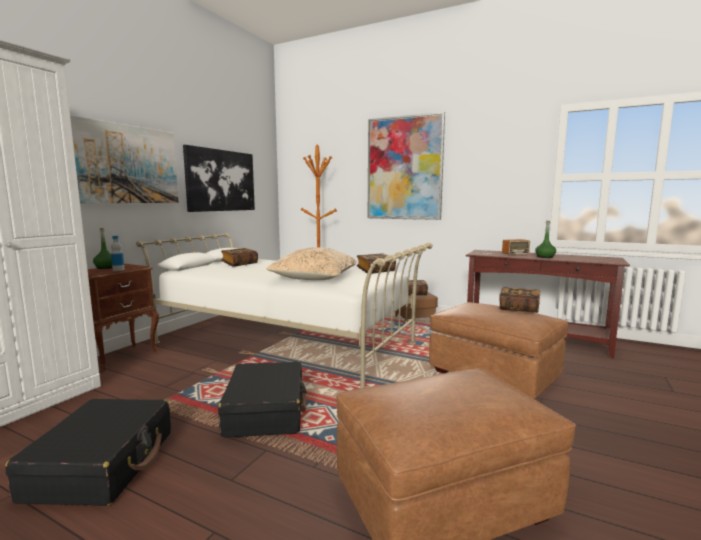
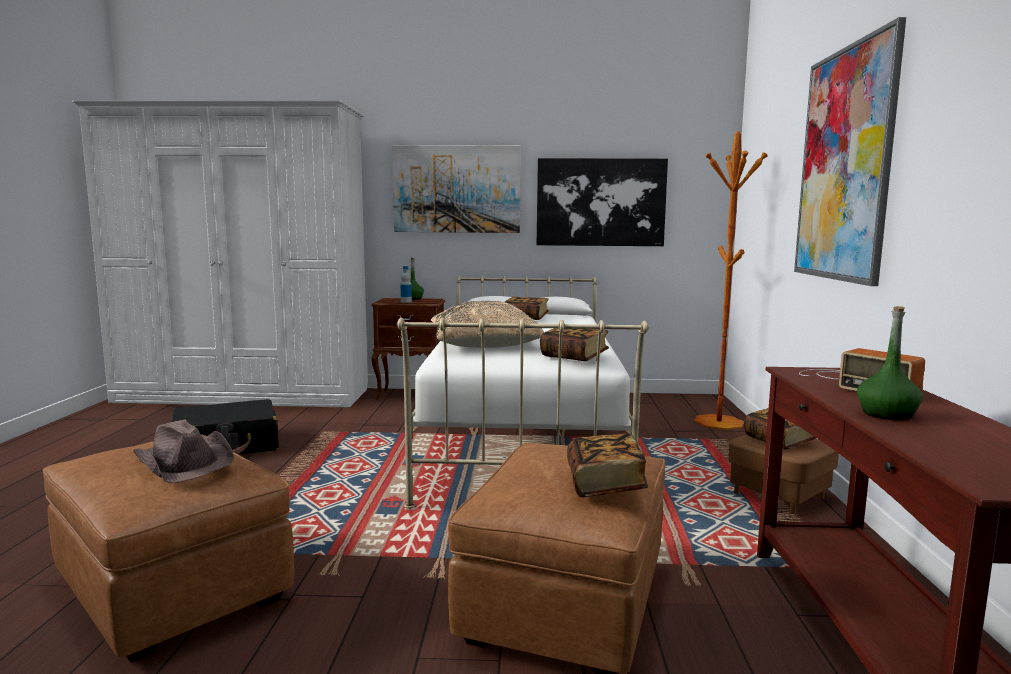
camera: 65 degrees right, 0 degrees up
(266, 411) = (334, 472): black suitcase -> none
(459, 385) = (185, 462): none -> brown hat

